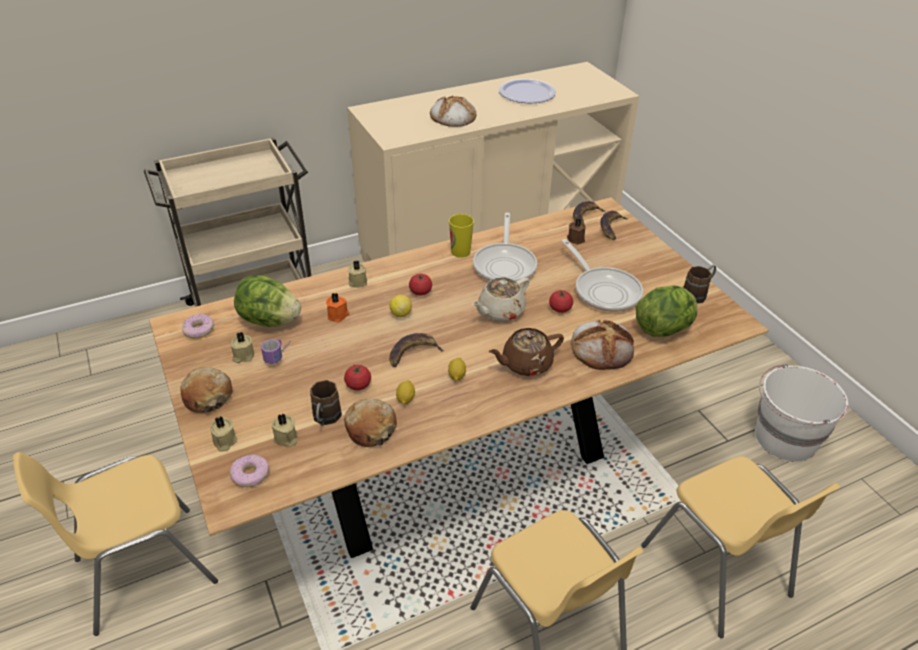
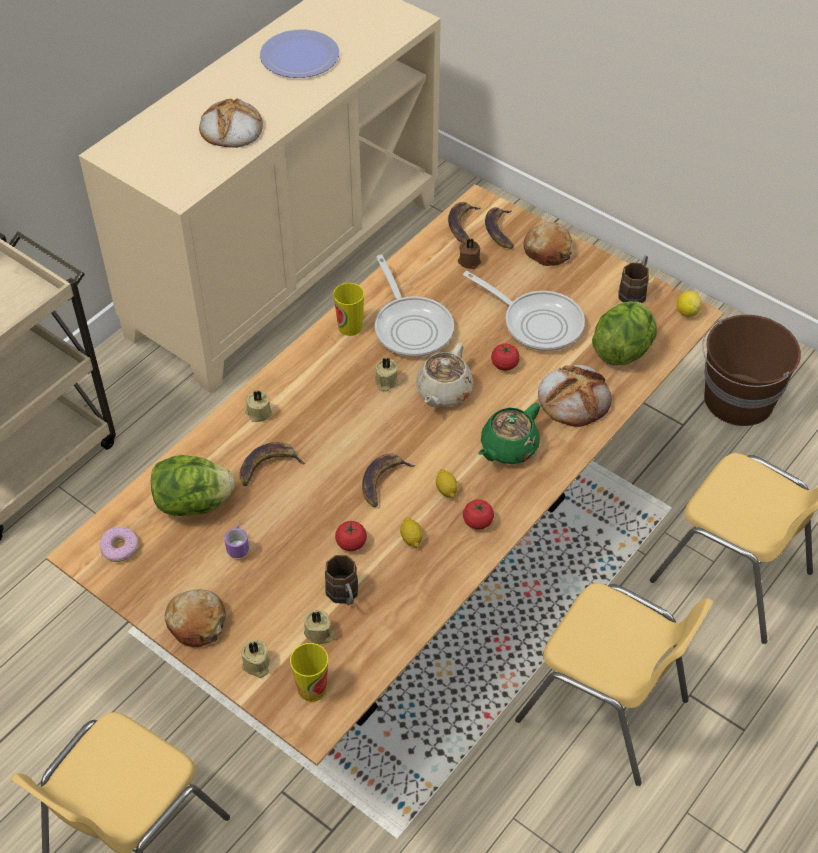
camera: 25 degrees left, 10 degrees up
(243, 356) = (198, 559): beige candle -> beige candle (385, 382)
(250, 475) = (312, 688): donut -> cup
(338, 315) = (268, 466): orange candle -> banana
(370, 428) = (398, 587): bread -> bread (548, 251)
(401, 314) = (337, 437): lemon -> lemon (687, 312)
(420, 292) = (340, 399): tomato -> tomato (477, 522)
(525, 364) = (508, 448): brown teapot -> green teapot
(784, 439) = (738, 400): white bucket -> brown bucket

